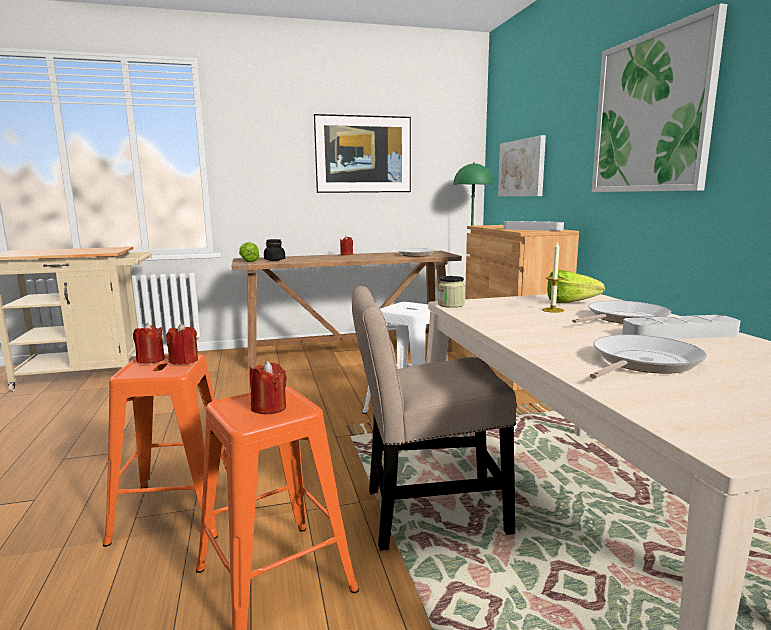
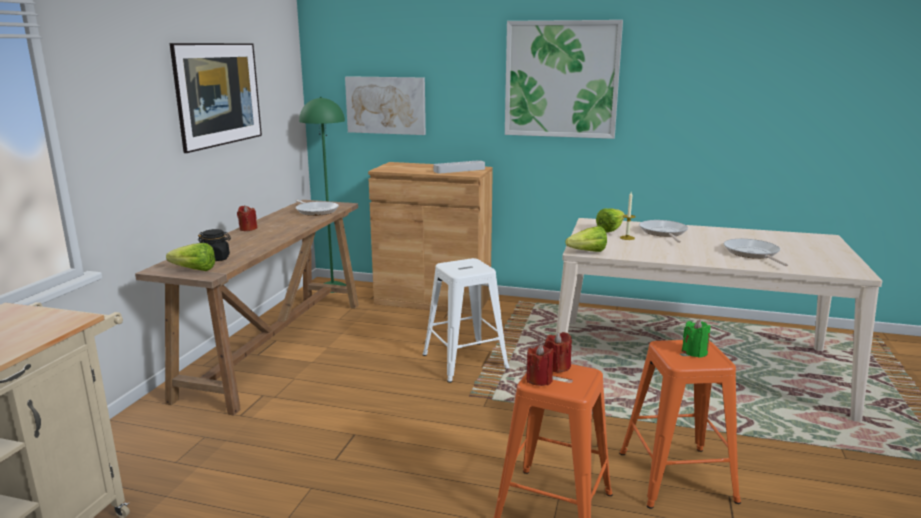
camera: 60 degrees left, 5 degrees up
(269, 408) = (695, 352): red candle -> green candle
(428, 513) = (632, 403): beige chair -> none
(451, 305) = (584, 252): jar -> lettuce
(679, 334) = (705, 234): grey tray -> none

